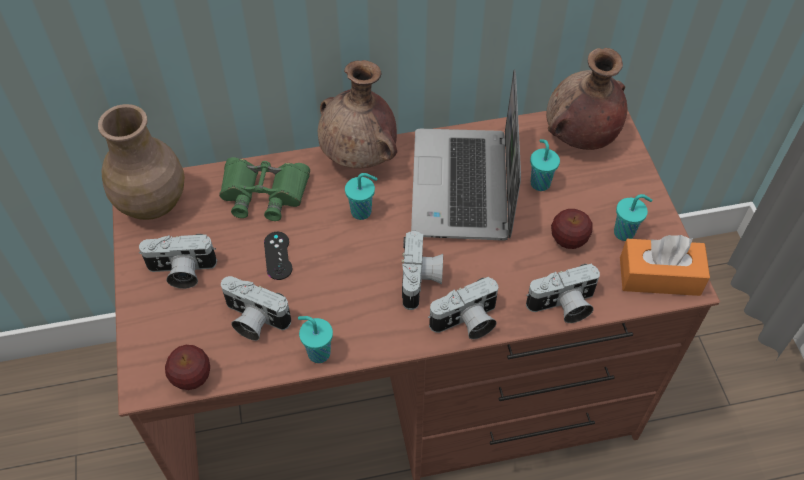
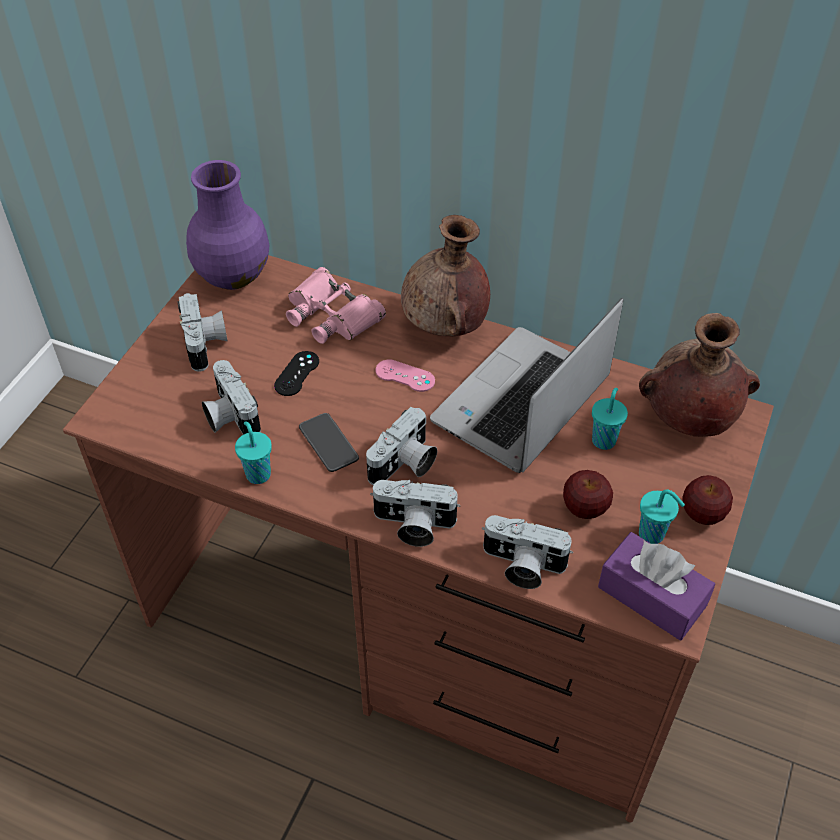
camera: 35 degrees right, 5 degrees down
(152, 204) = (232, 276): brown vase -> purple vase
(181, 272) = (206, 344): camera -> camera turned 135 degrees counterclockwise
(192, 377) = (141, 433): apple -> apple (703, 514)
(264, 193) = (332, 315): green binoculars -> pink binoculars
(351, 297) = (328, 443): none -> phone
(362, 212) = (405, 376): turquoise cup -> pink game controller
(659, 276) = (652, 596): orange tissue box -> purple tissue box

